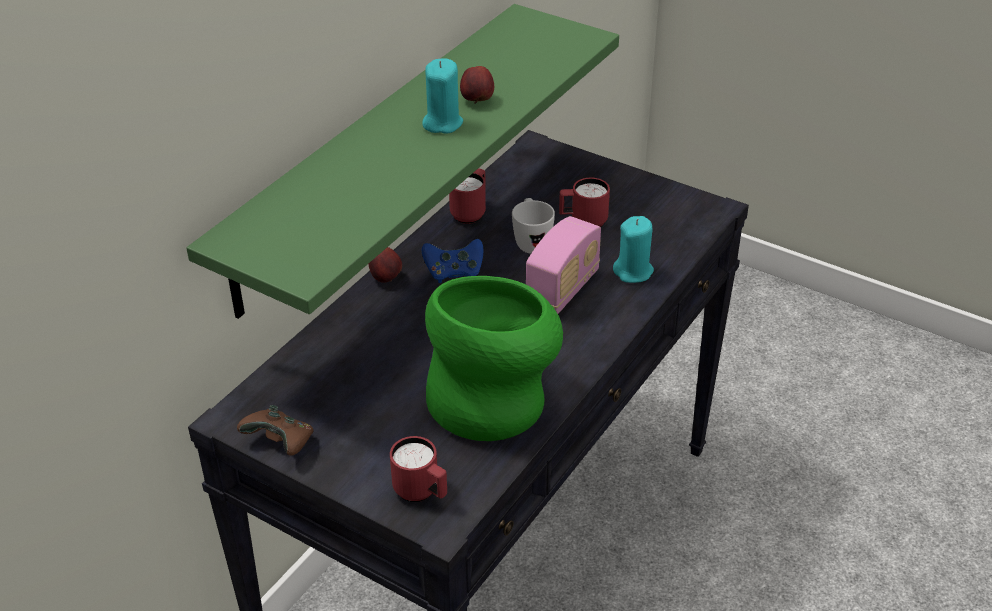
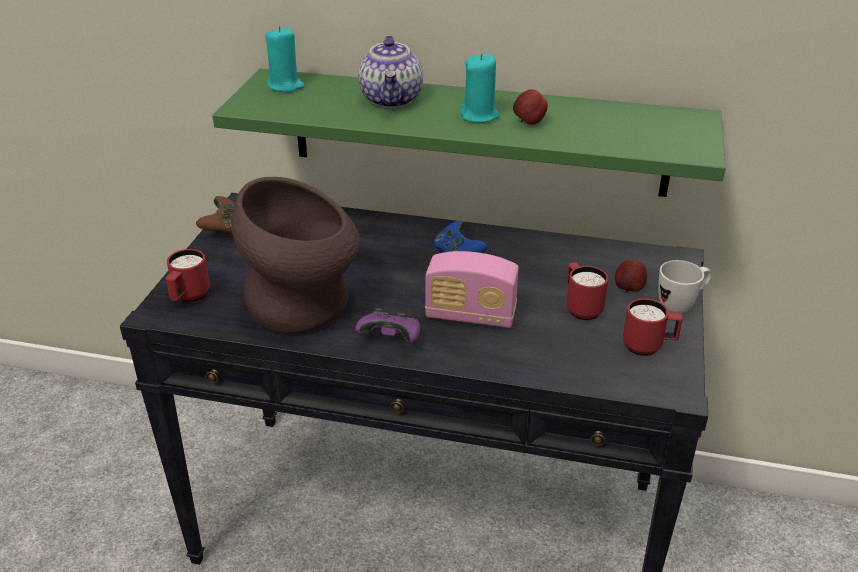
camera: 70 degrees right, 5 degrees down
(363, 166) = (392, 99): none -> teapot
(386, 278) = (429, 227): apple -> apple (629, 290)
(470, 212) = (546, 245): red mug -> red mug (648, 347)
(494, 400) = (305, 309): green vase -> brown vase
(531, 242) = (528, 285): white mug -> white mug (681, 305)
(576, 349) = (391, 339): none -> purple game controller
(633, 272) = (525, 353): turquoise candle -> turquoise candle (285, 86)

